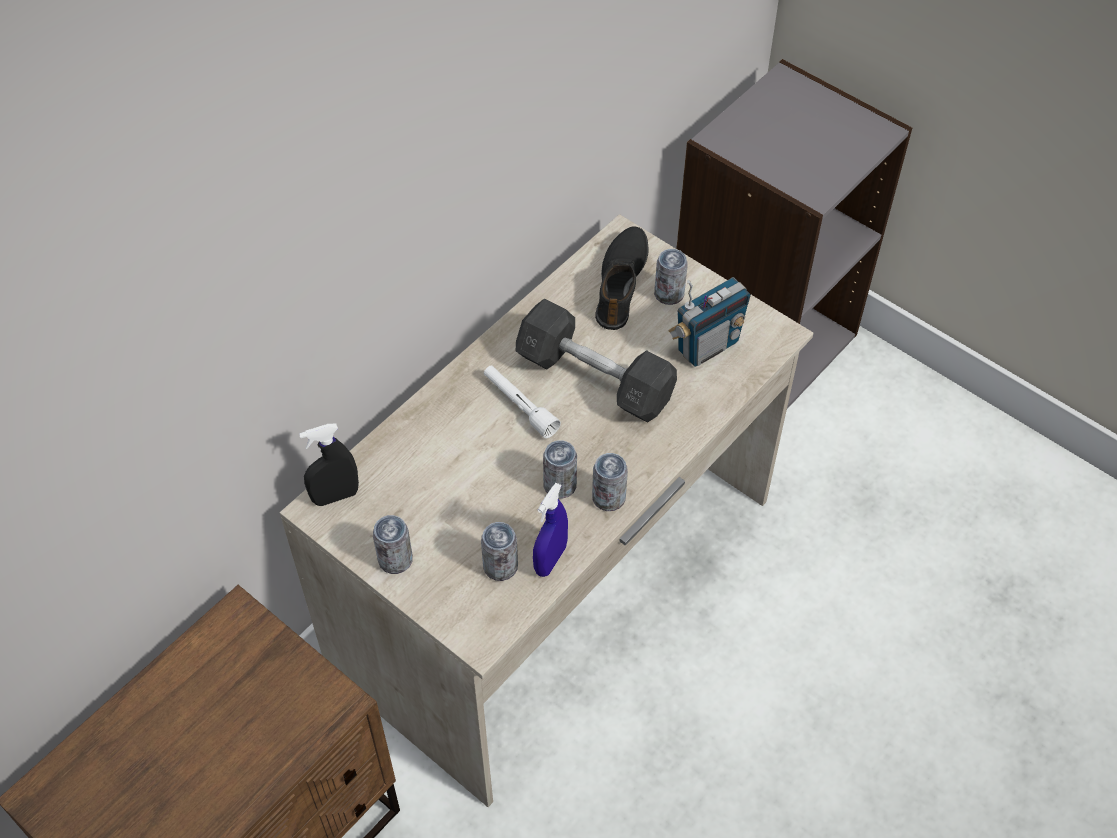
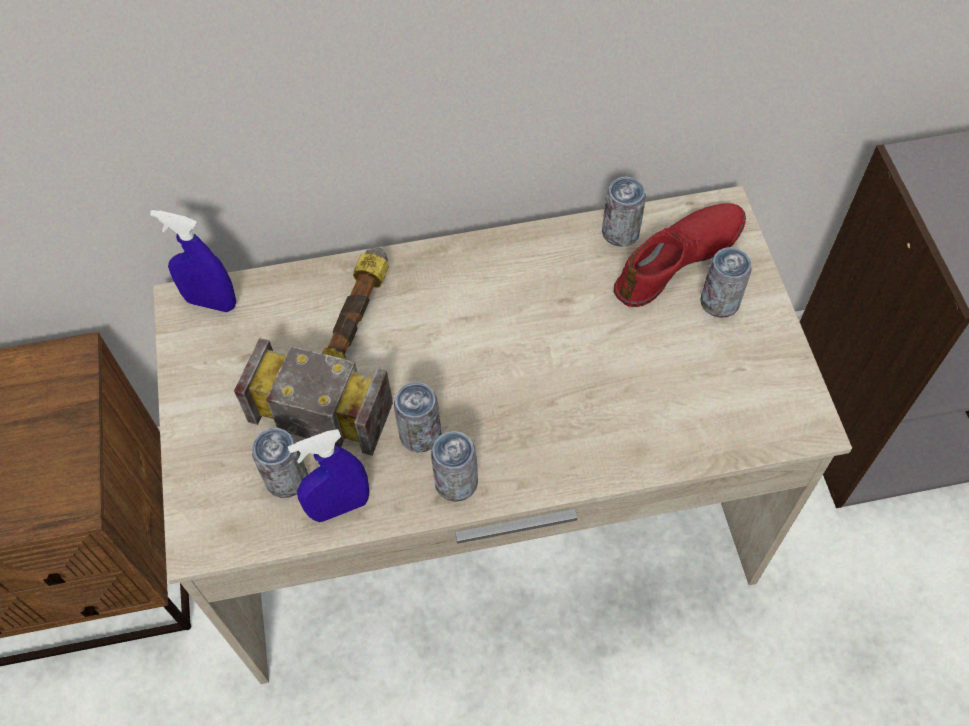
camera: 40 degrees right, 5 degrees up
(335, 496) = (211, 302): black spray bottle -> blue spray bottle
(395, 560) = (202, 402): can -> can (620, 233)
(462, 465) = (348, 349): none -> hammer
(520, 406) = (458, 324): white flashlight -> none
(595, 378) = (559, 344): grey dumbbell -> none
(622, 283) = (678, 260): black shoe -> red shoe
(707, 346) = (711, 385): radio -> none

